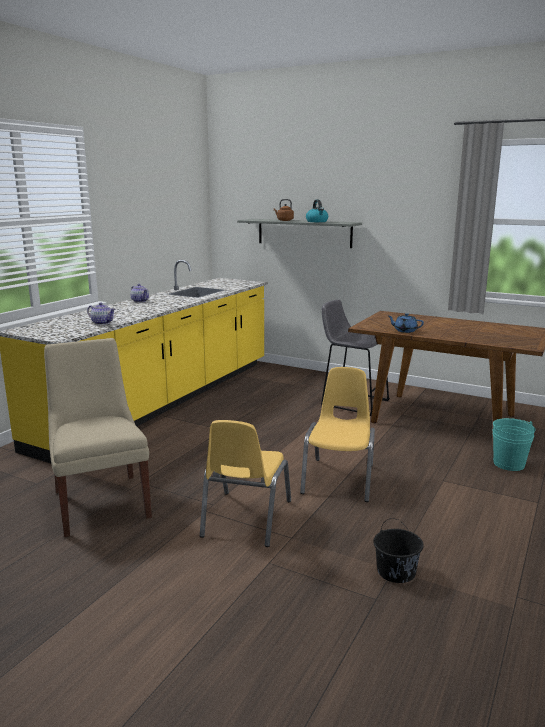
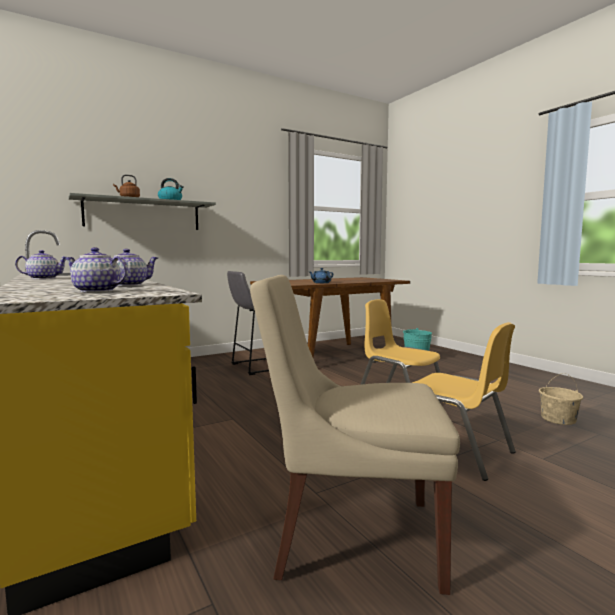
camera: 60 degrees left, 10 degrees down
(60, 328) = (97, 291): none -> teapot
(396, 571) = (558, 419): black bucket -> beige bucket

